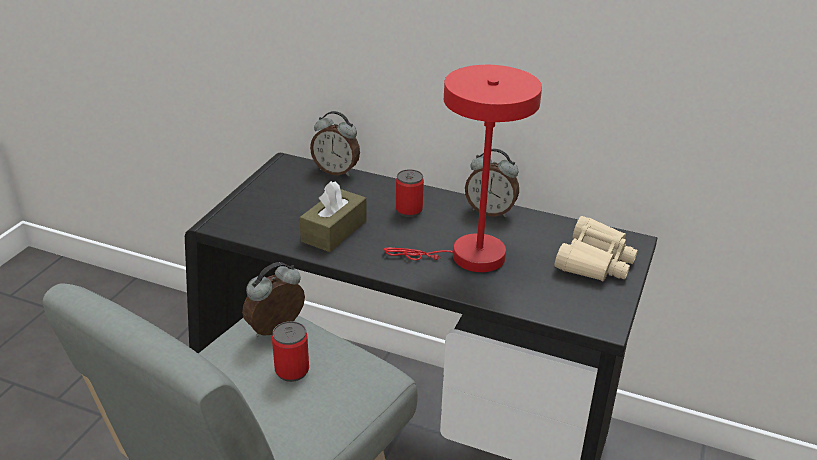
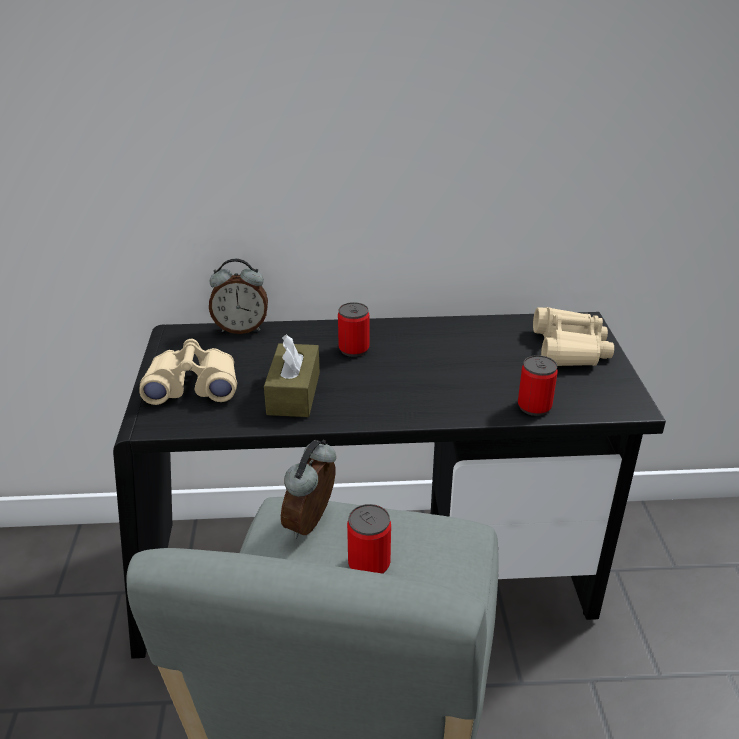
camera: 25 degrees left, 0 degrees up
(267, 205) = (193, 385): none -> beige binoculars
(468, 257) = (453, 379): red table lamp -> none
(490, 211) = (434, 328): alarm clock -> none
(516, 298) = (534, 406): none -> can

